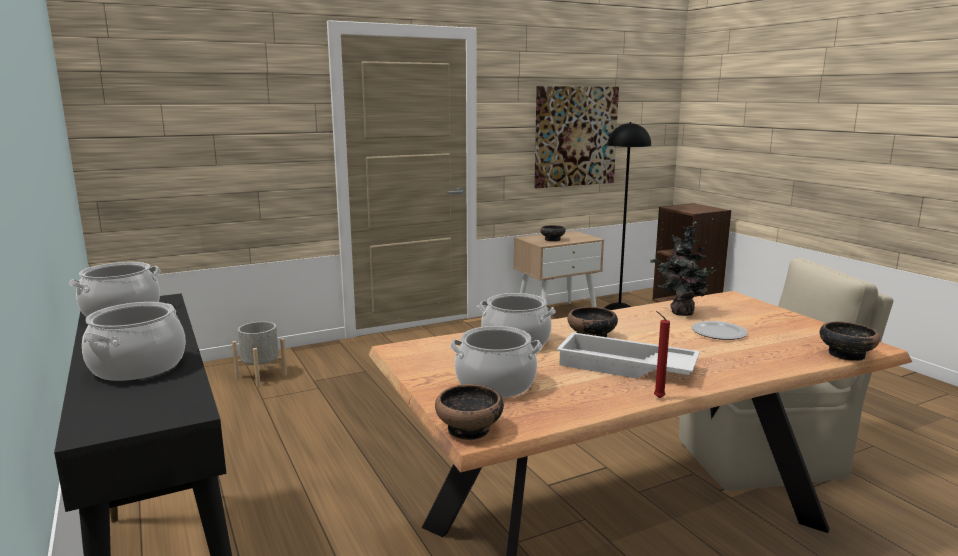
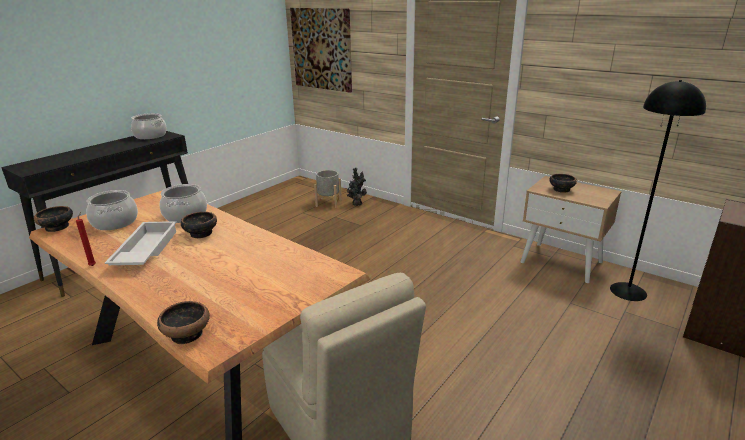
camera: 65 degrees right, 10 degrees up
(138, 366) = (80, 154): cooking pot -> none
(575, 136) = (643, 87): picture -> picture (322, 49)
(680, 313) = (275, 256): potted plant -> potted plant (356, 204)
(719, 333) = (228, 275): plate -> none

